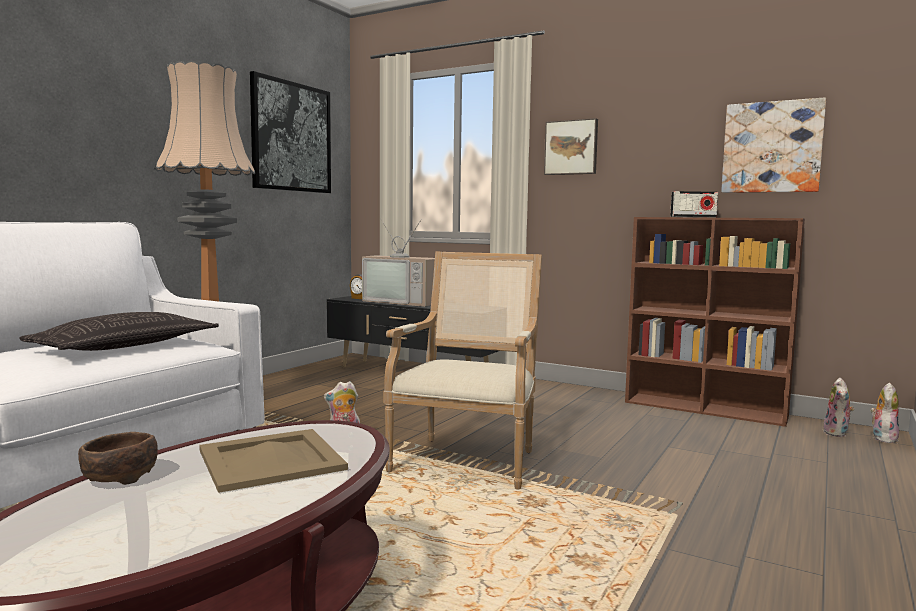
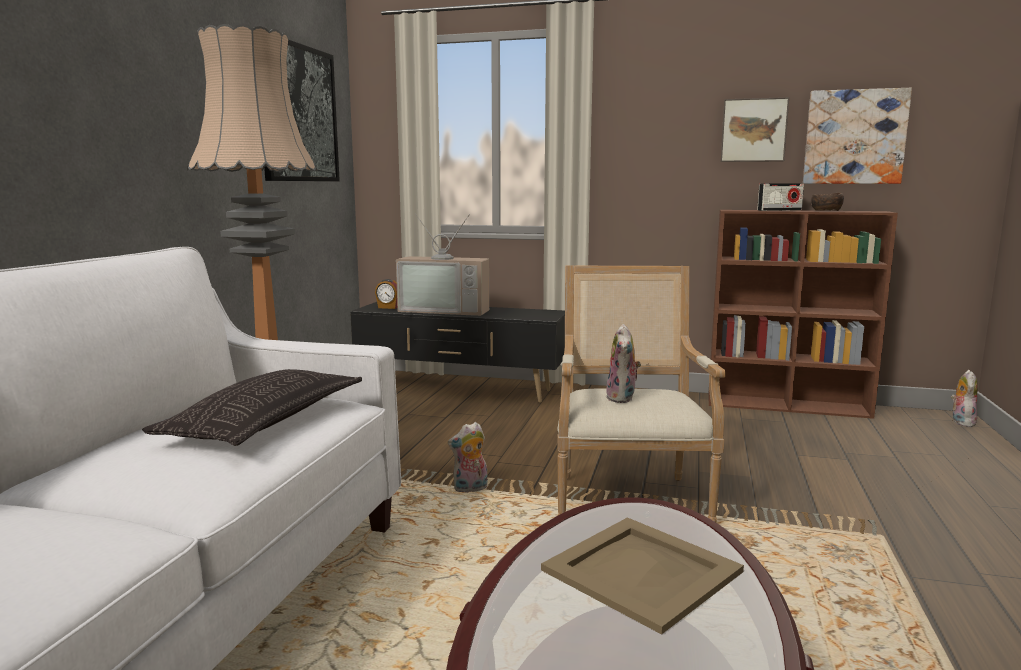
camera: 15 degrees left, 5 degrees up
(118, 477) = (510, 632): brown bowl -> brown bowl (825, 210)
(571, 147) = (636, 131): picture -> picture (753, 130)
(837, 433) = (922, 421): plush toy -> plush toy (623, 398)

